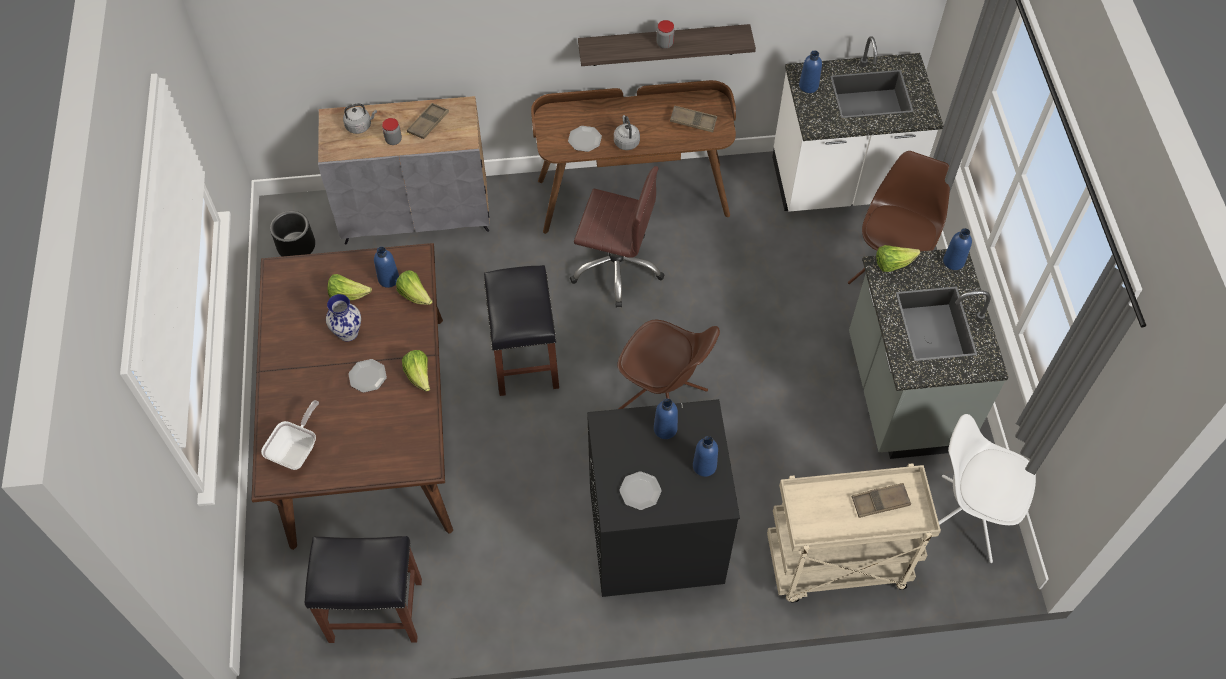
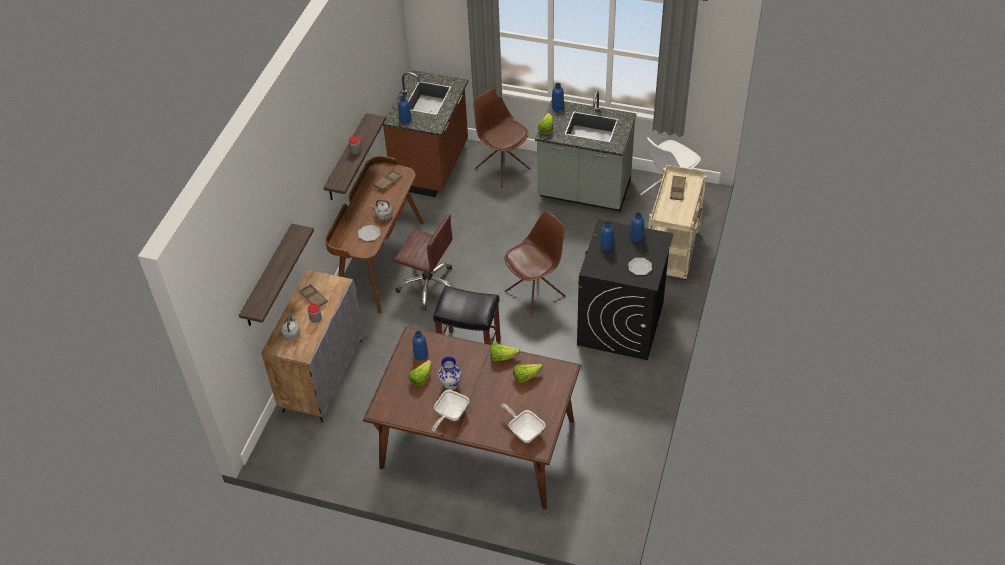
camera: 65 degrees left, 10 degrees down
(296, 246) = (306, 450): black planter -> none
(296, 351) = (450, 415): none -> frying pan
(367, 376) = (489, 383): plate -> none
(374, 611) = (609, 474): black stool -> none
(381, 46) = (268, 277): none -> shelf
(415, 295) = (441, 344): lettuce -> lettuce (525, 376)
(617, 267) = (428, 285): brown office chair -> brown office chair turned 75 degrees clockwise
(841, 185) = (432, 167): white counter -> brown counter

